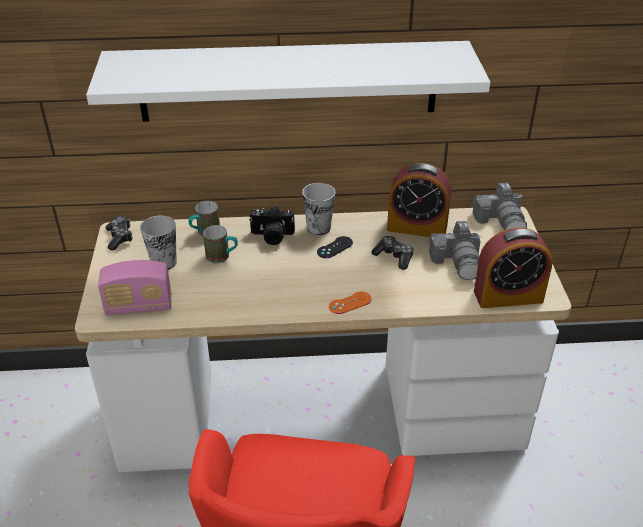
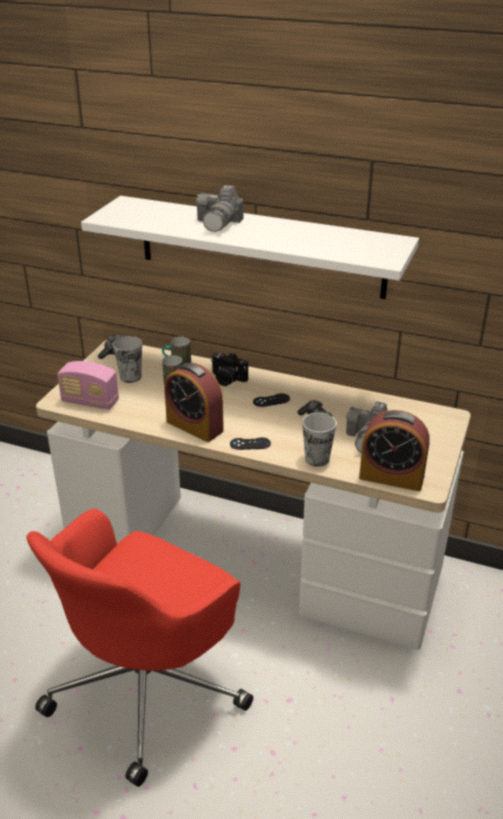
camera: 25 degrees right, 5 degrees down
(318, 228) = (270, 383): cup -> cup (317, 459)
(350, 303) = (250, 444): orange game controller -> black game controller
(417, 227) = (354, 403): alarm clock -> alarm clock (194, 426)
(501, 221) = (437, 417): camera -> camera (219, 223)

